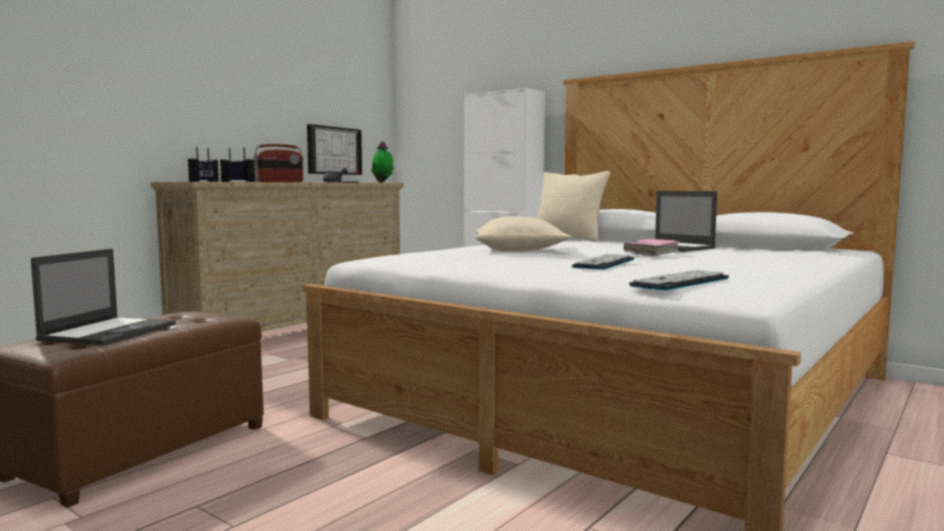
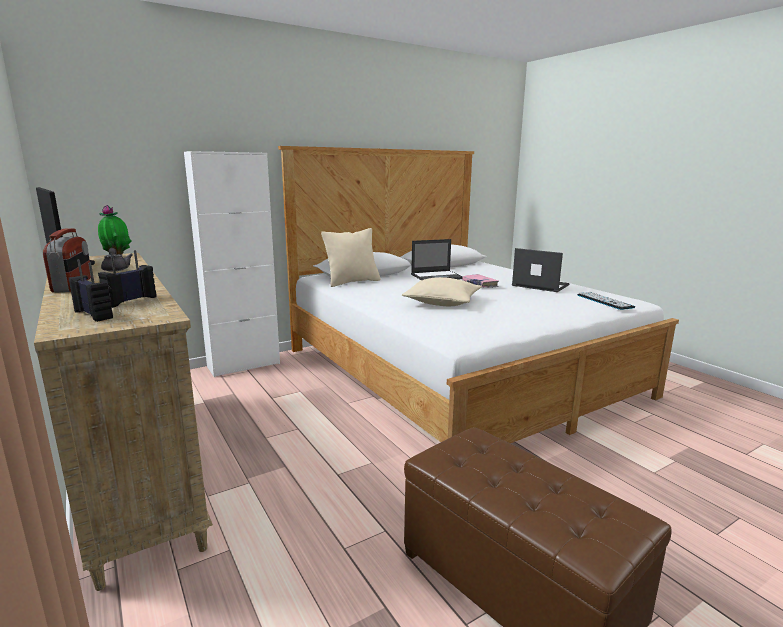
camera: 70 degrees left, 10 degrees up
(110, 332) = (543, 496): laptop -> laptop (539, 285)
(604, 263) = (522, 299): keyboard -> none

